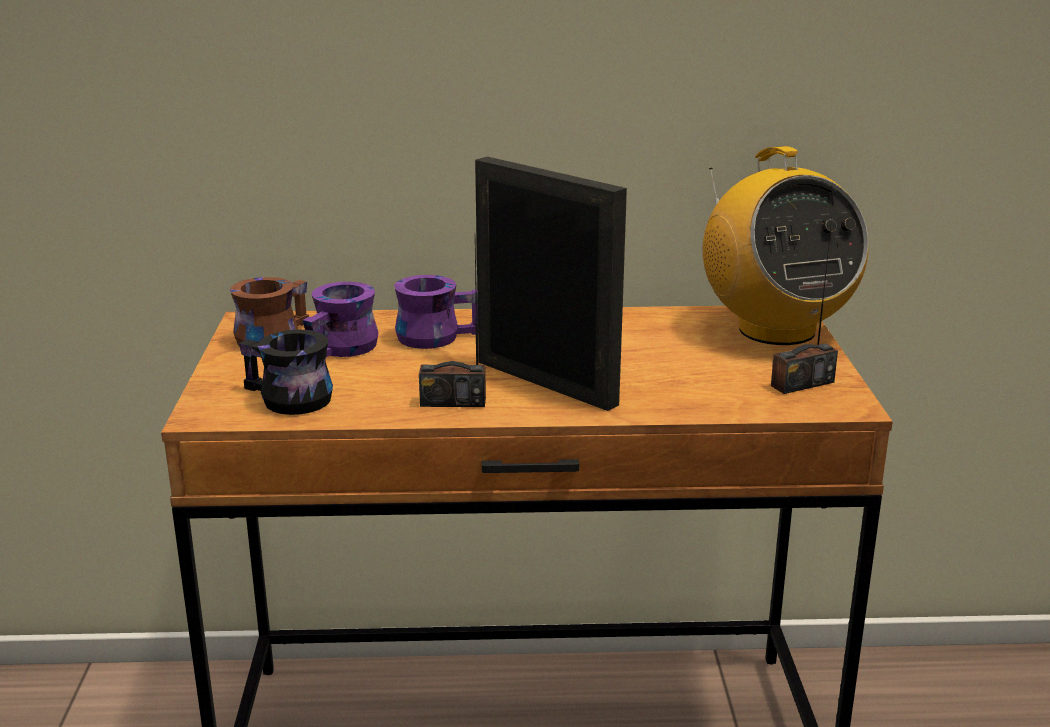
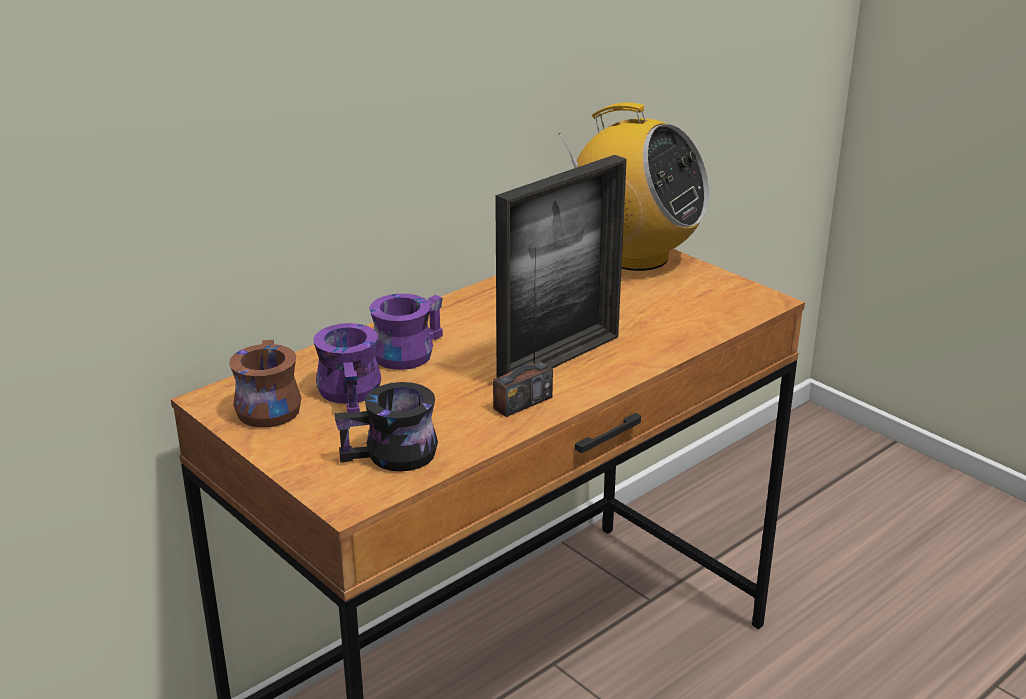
camera: 40 degrees left, 5 degrees up
(546, 383) = (559, 359): picture frame -> picture frame turned 135 degrees clockwise
(802, 384) = (717, 294): radio -> none

